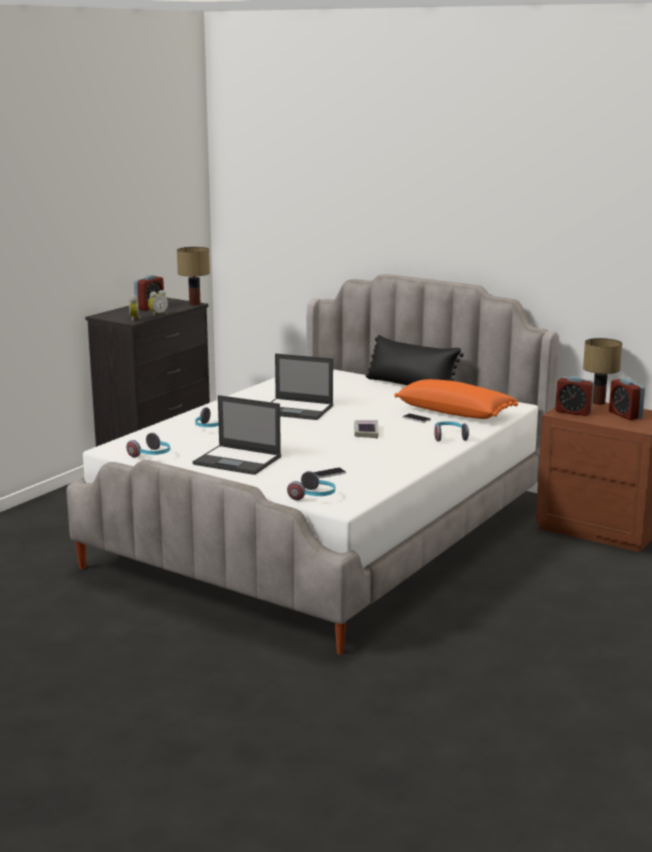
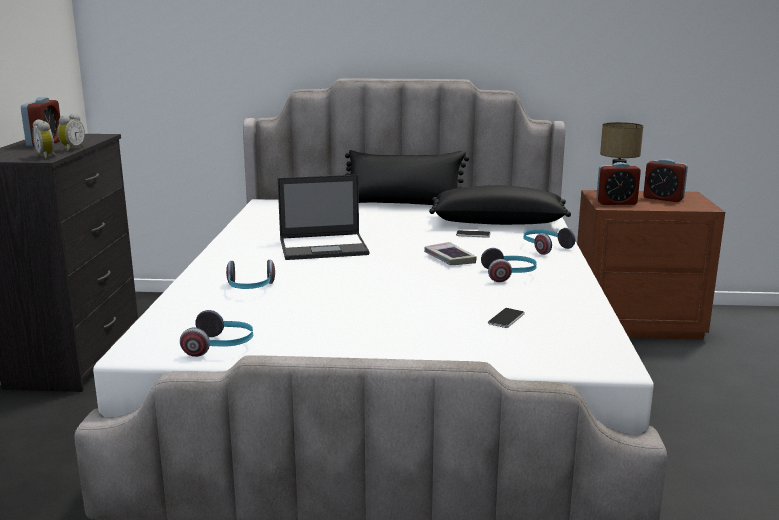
camera: 30 degrees left, 0 degrees up
(195, 304) = (104, 135): table lamp -> none
(238, 460) = (360, 327): laptop -> none
(314, 496) = (549, 357): headphones -> headphones (509, 275)
(455, 412) = (498, 222): orange pillow -> black pillow

